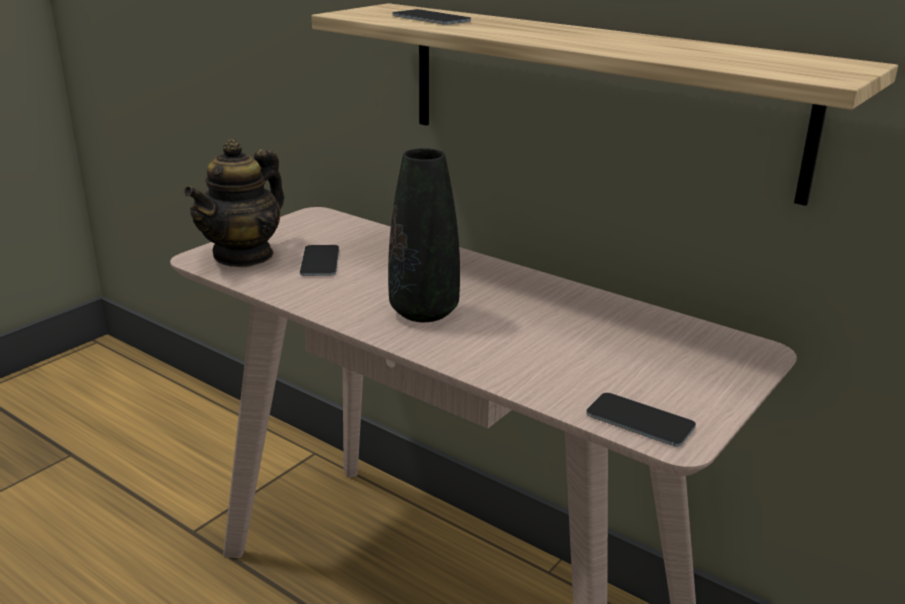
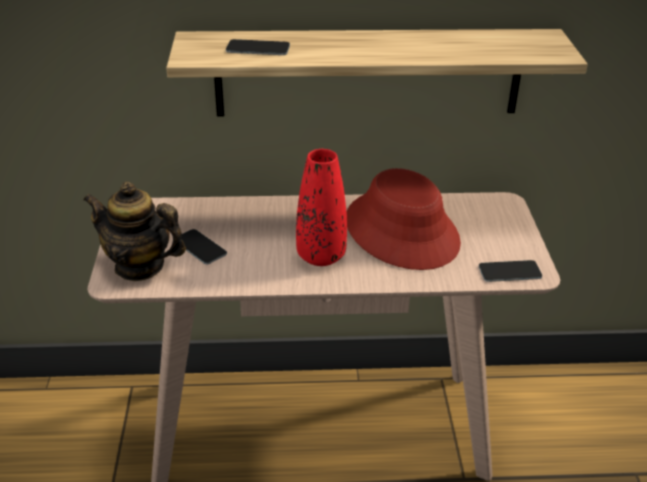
camera: 40 degrees left, 10 degrees up
(244, 255) = (139, 266): teapot -> teapot turned 120 degrees clockwise
(424, 312) = (321, 256): black vase -> red vase
(559, 326) = (402, 231): none -> red hat

